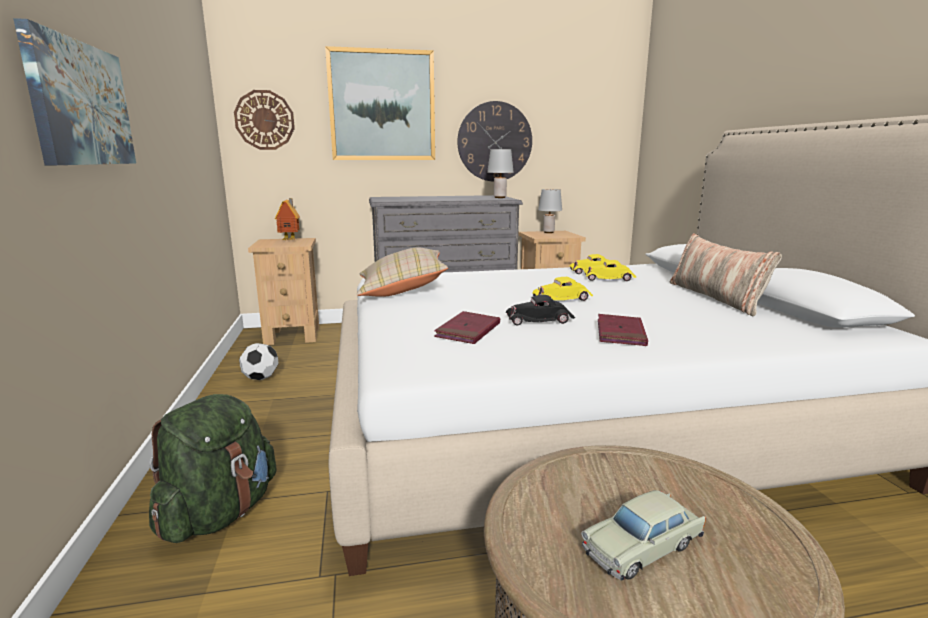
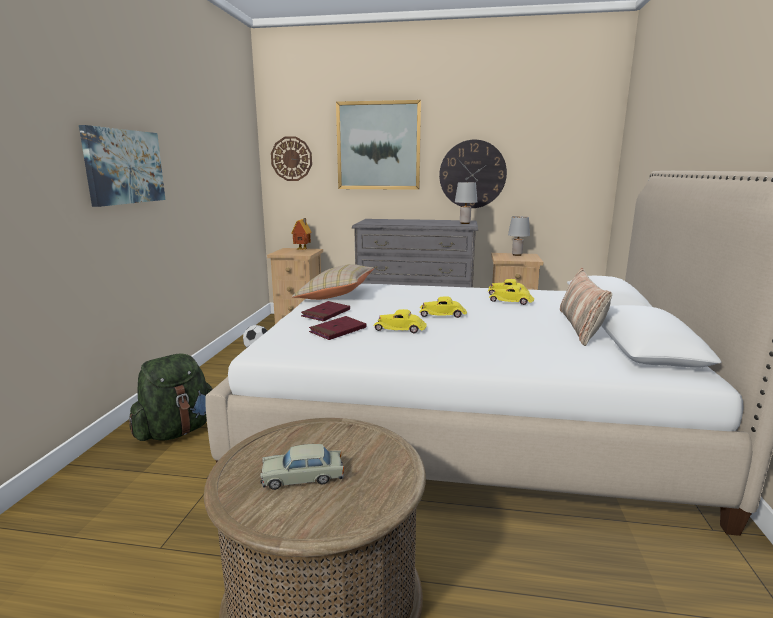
camera: 20 degrees right, 0 degrees up
(540, 320) = (400, 329): black toy car -> yellow toy car
(620, 333) = (445, 346): red book -> red book (326, 314)

